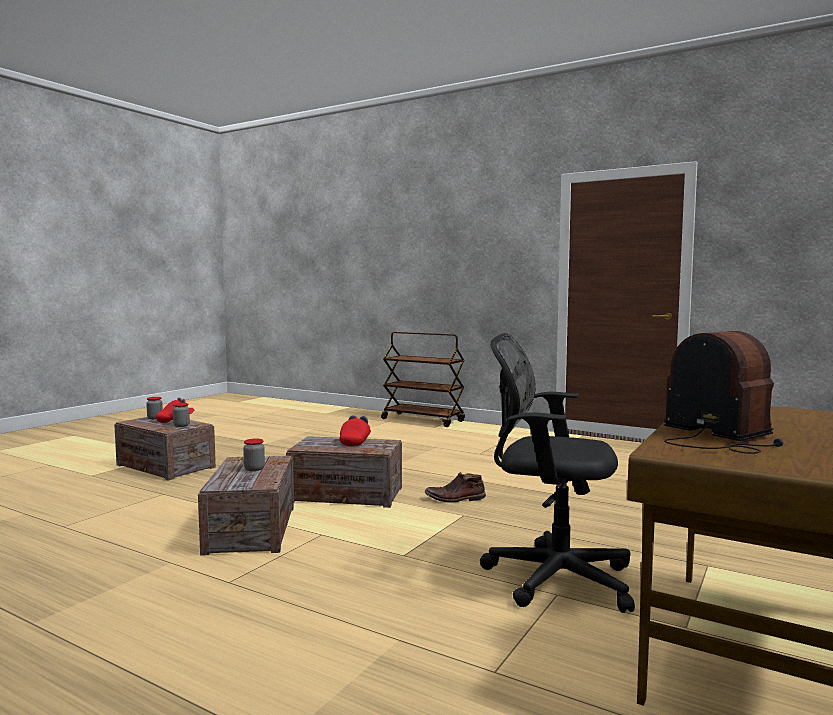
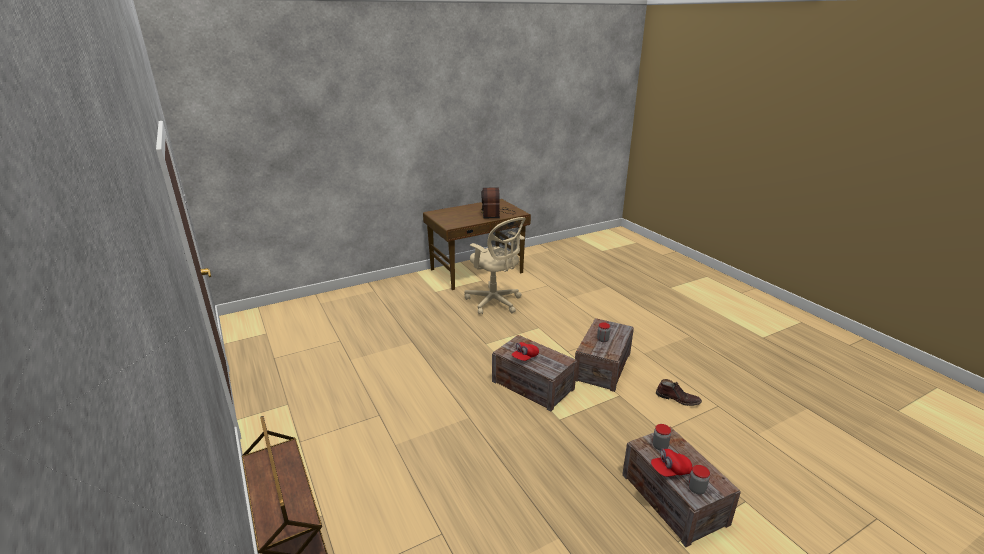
camera: 150 degrees left, 20 degrees up
(455, 499) = (473, 358): brown boot -> brown boot (677, 399)
(552, 577) = (495, 302): black office chair -> beige office chair

